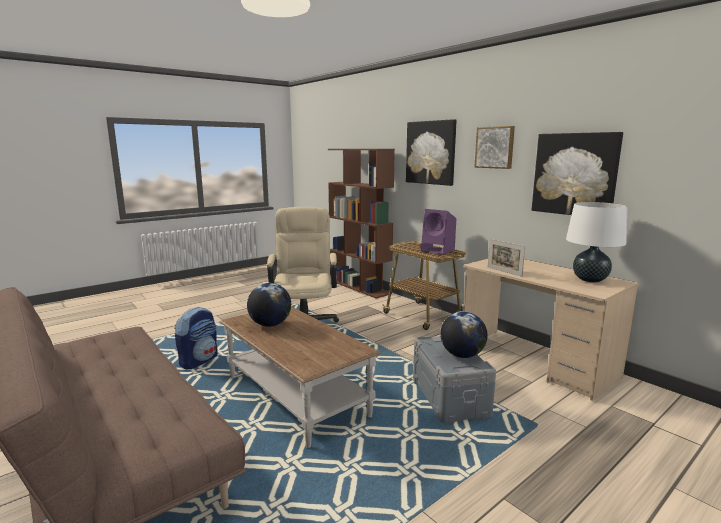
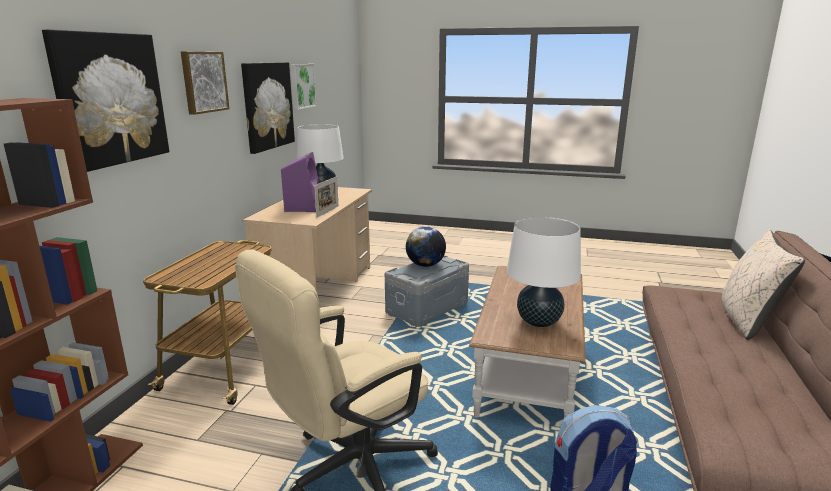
camera: 125 degrees left, 5 degrees up
(100, 428) = (747, 320): none -> beige pillow
(270, 324) = (539, 322): globe -> white table lamp
(438, 250) = (220, 253): purple speaker -> purple speaker (303, 207)
(663, 160) = (301, 86): none -> picture

